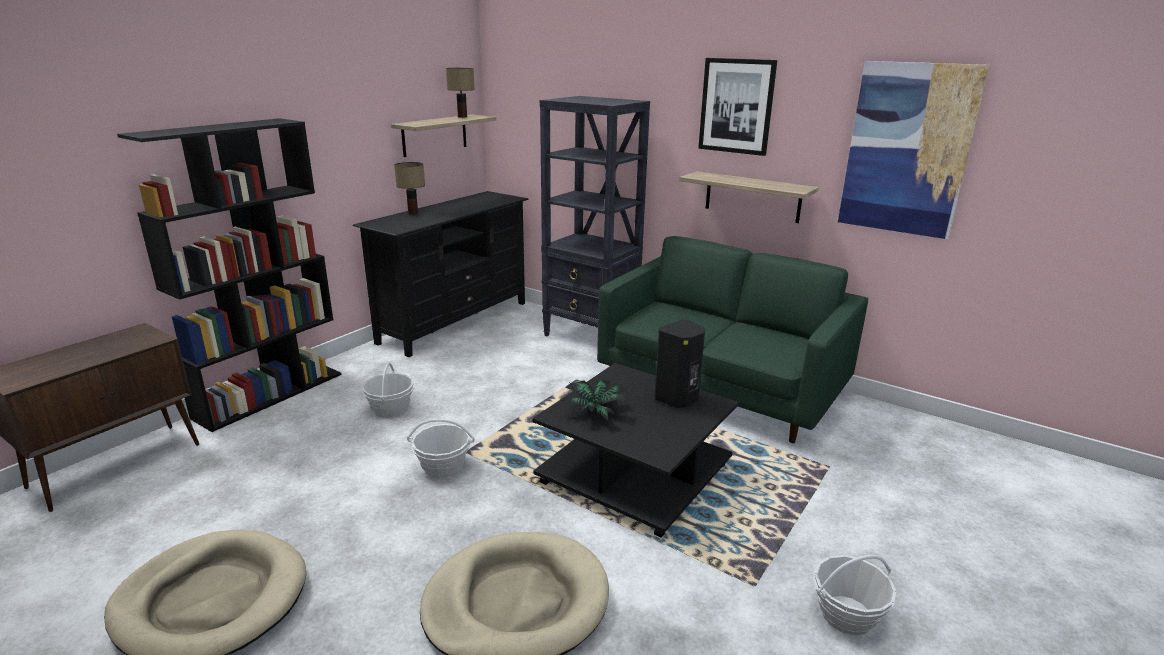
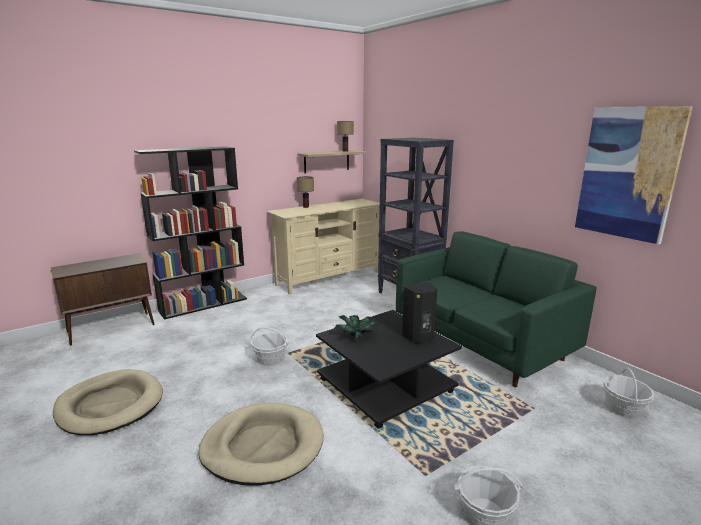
camera: 20 degrees right, 5 degrees down
(390, 409) = (261, 322): basket -> basket (623, 408)
(454, 322) = (328, 278): black tv stand -> beige tv stand
(736, 106) = (508, 142): picture -> none
(752, 197) = (517, 206): shelf -> none

